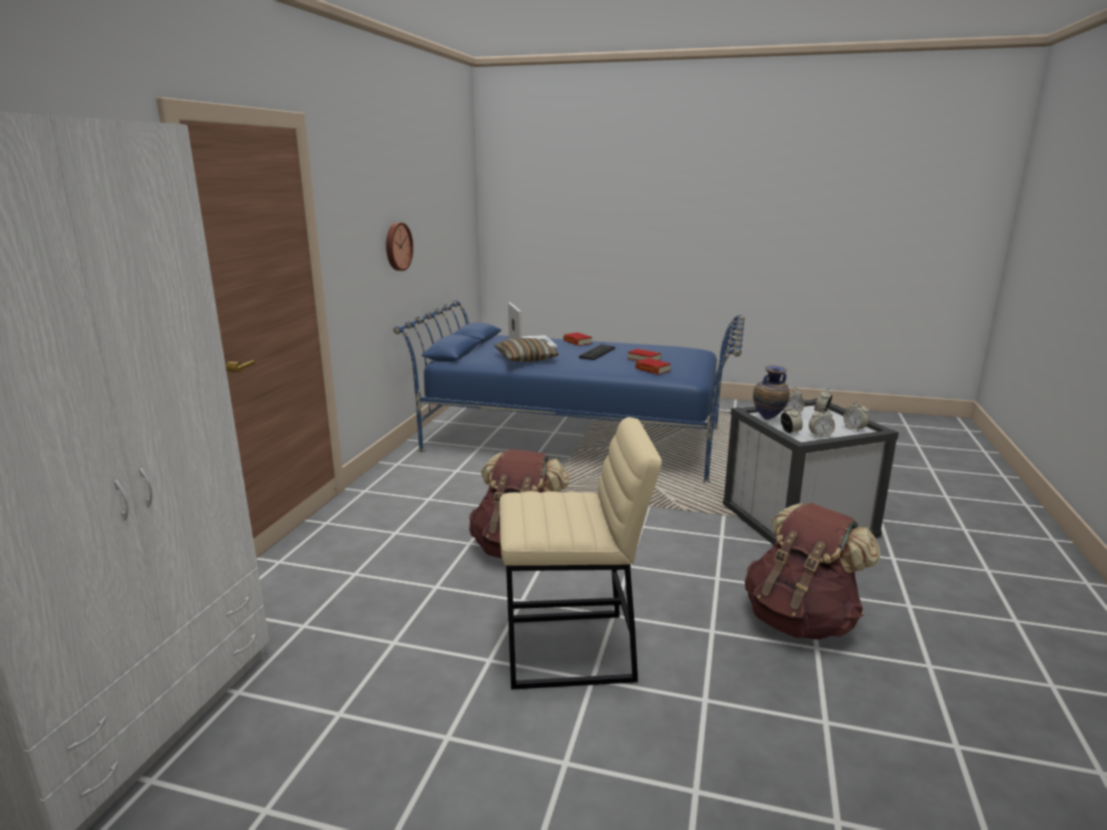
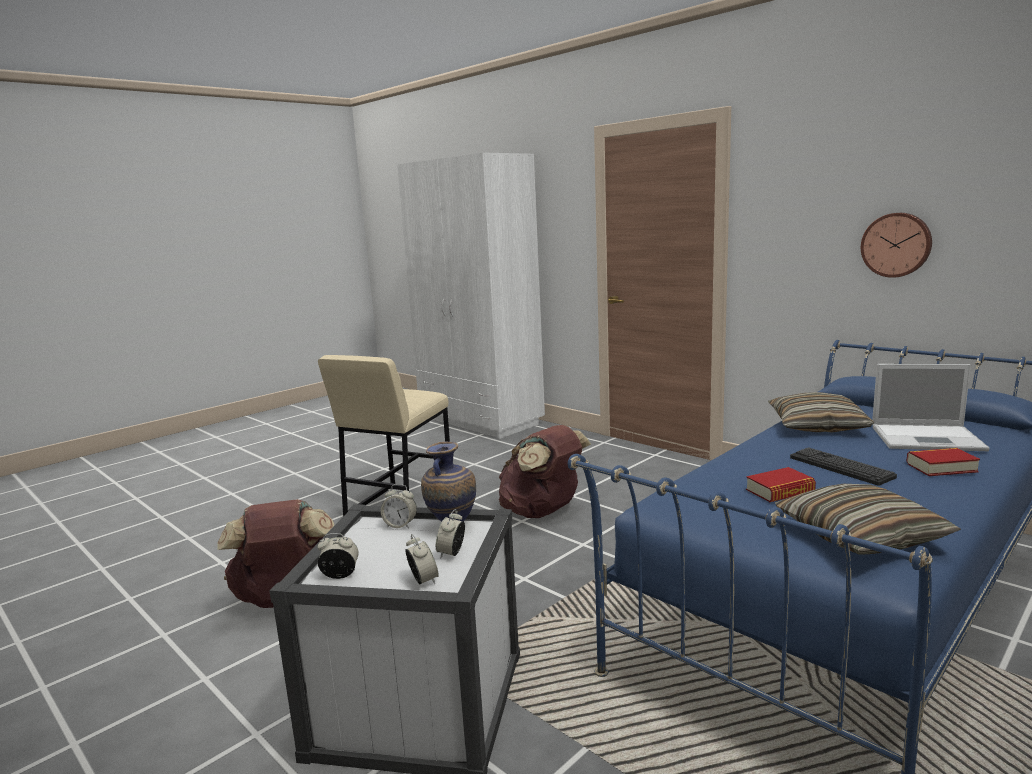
camera: 120 degrees right, 5 degrees down
(652, 370) = (704, 483): book -> none
(673, 350) = (860, 535): none -> pillow
(820, 436) = (362, 539): alarm clock -> none

